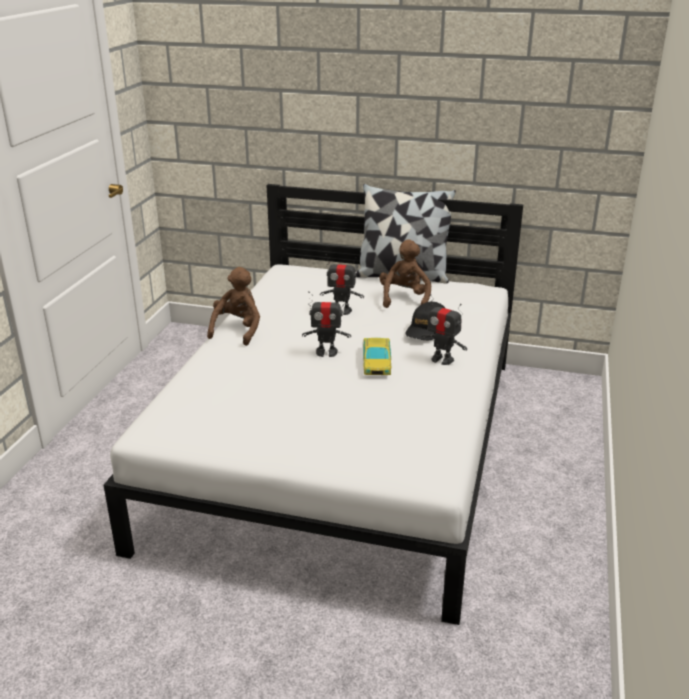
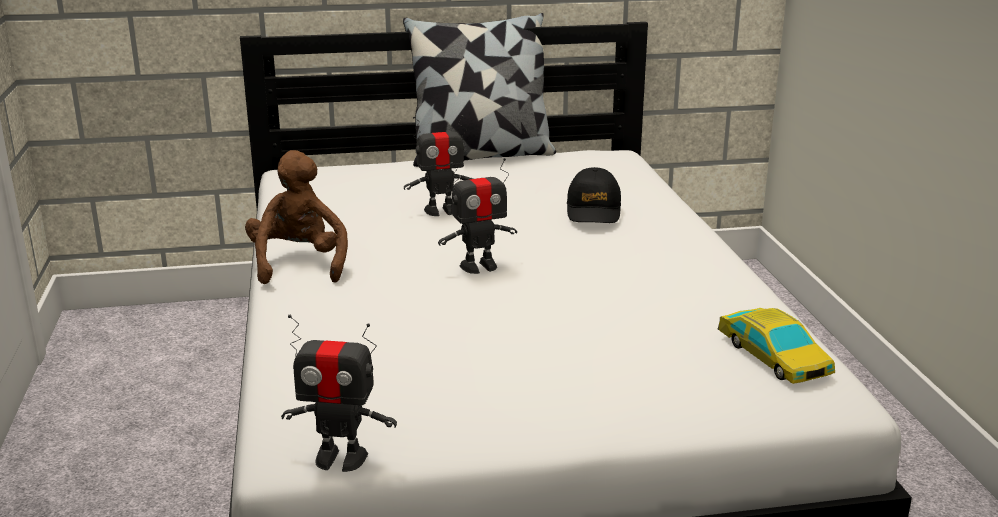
camera: 25 degrees left, 5 degrees down
(376, 362) = (568, 264): toy car -> toy car (773, 356)
(404, 299) = (518, 181): brown plush toy -> none
(442, 359) = (655, 243): toy robot -> toy robot (340, 458)

